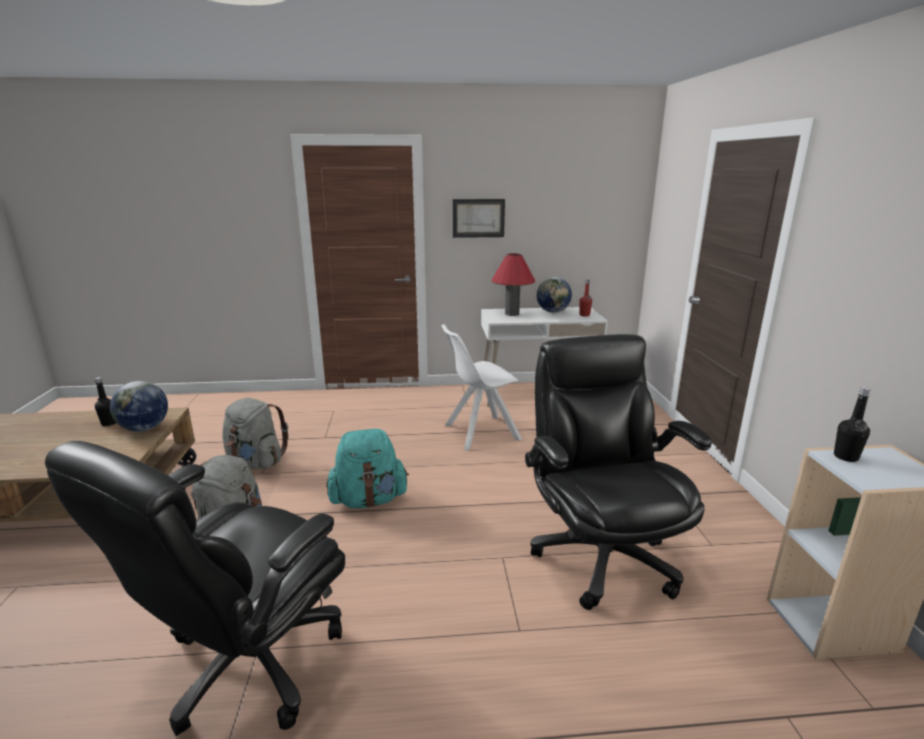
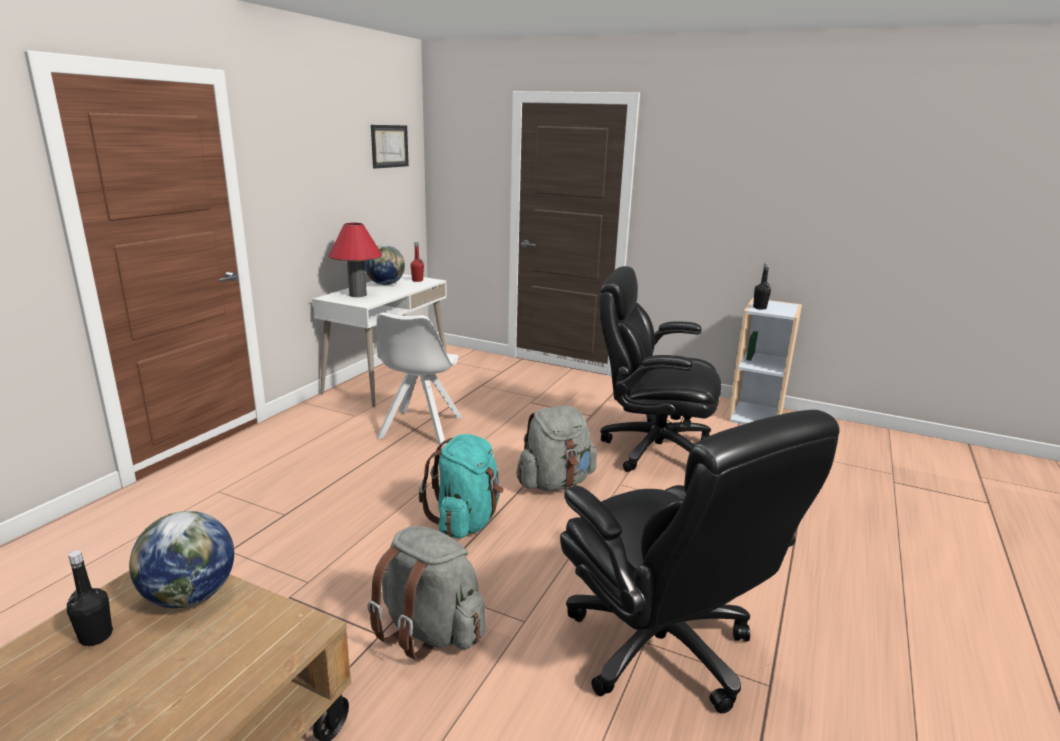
camera: 60 degrees left, 0 degrees up
(256, 462) = (270, 581): grey backpack -> grey backpack (555, 483)
(478, 218) = (295, 183): picture -> picture (389, 146)

